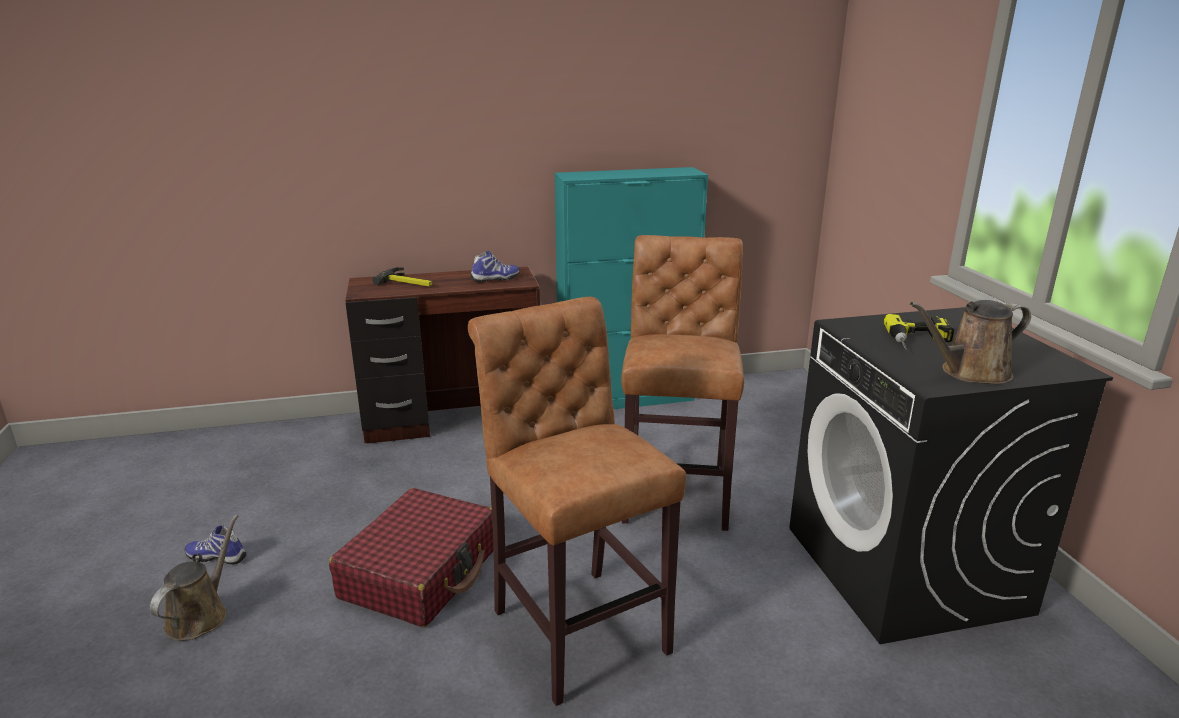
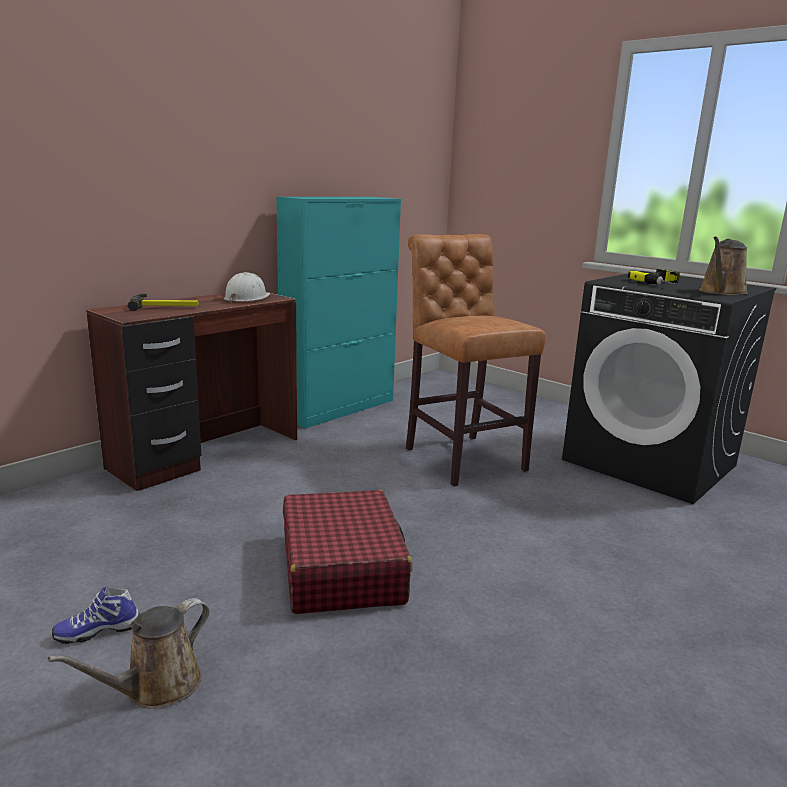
camera: 35 degrees left, 5 degrees down
(200, 616) = (156, 687): brown watering can -> brown watering can turned 120 degrees counterclockwise
(495, 279) = (247, 298): shoe -> white hard hat
(575, 625) = (515, 559): brown stool -> none

